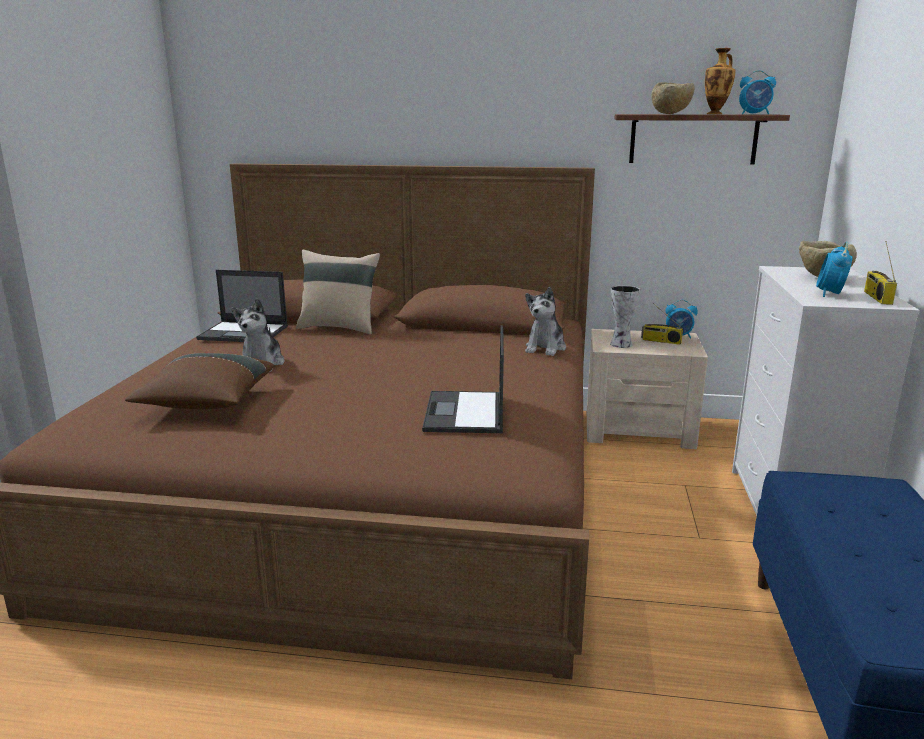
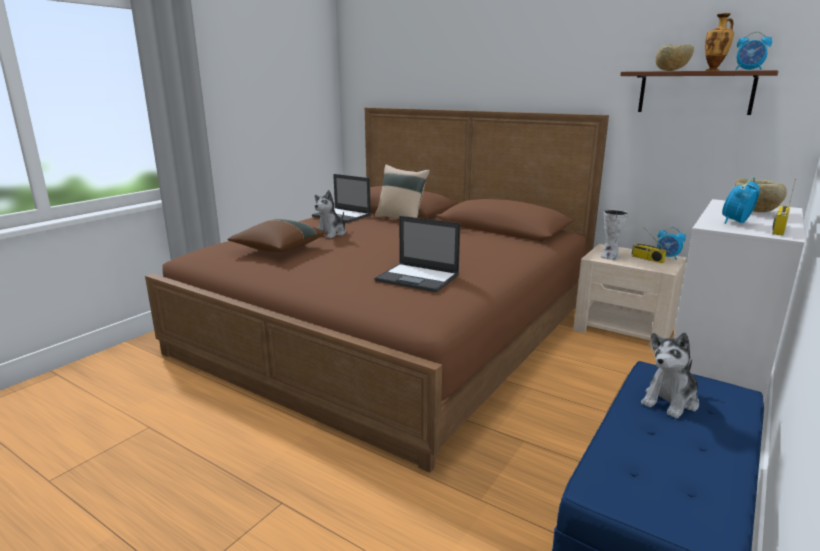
camera: 25 degrees right, 0 degrees up
(465, 413) = (418, 278): laptop -> laptop turned 90 degrees counterclockwise
(545, 348) = (528, 248): plush toy -> plush toy (670, 401)

